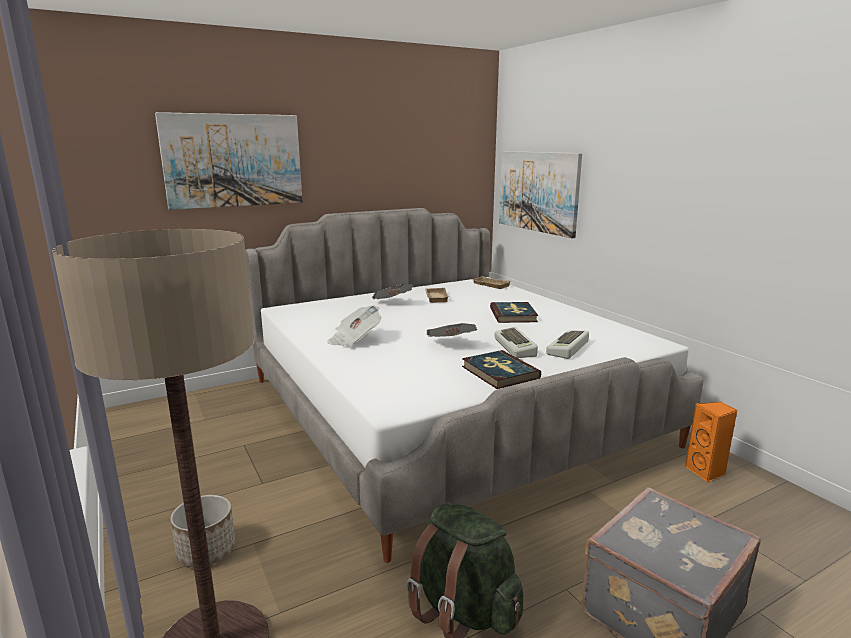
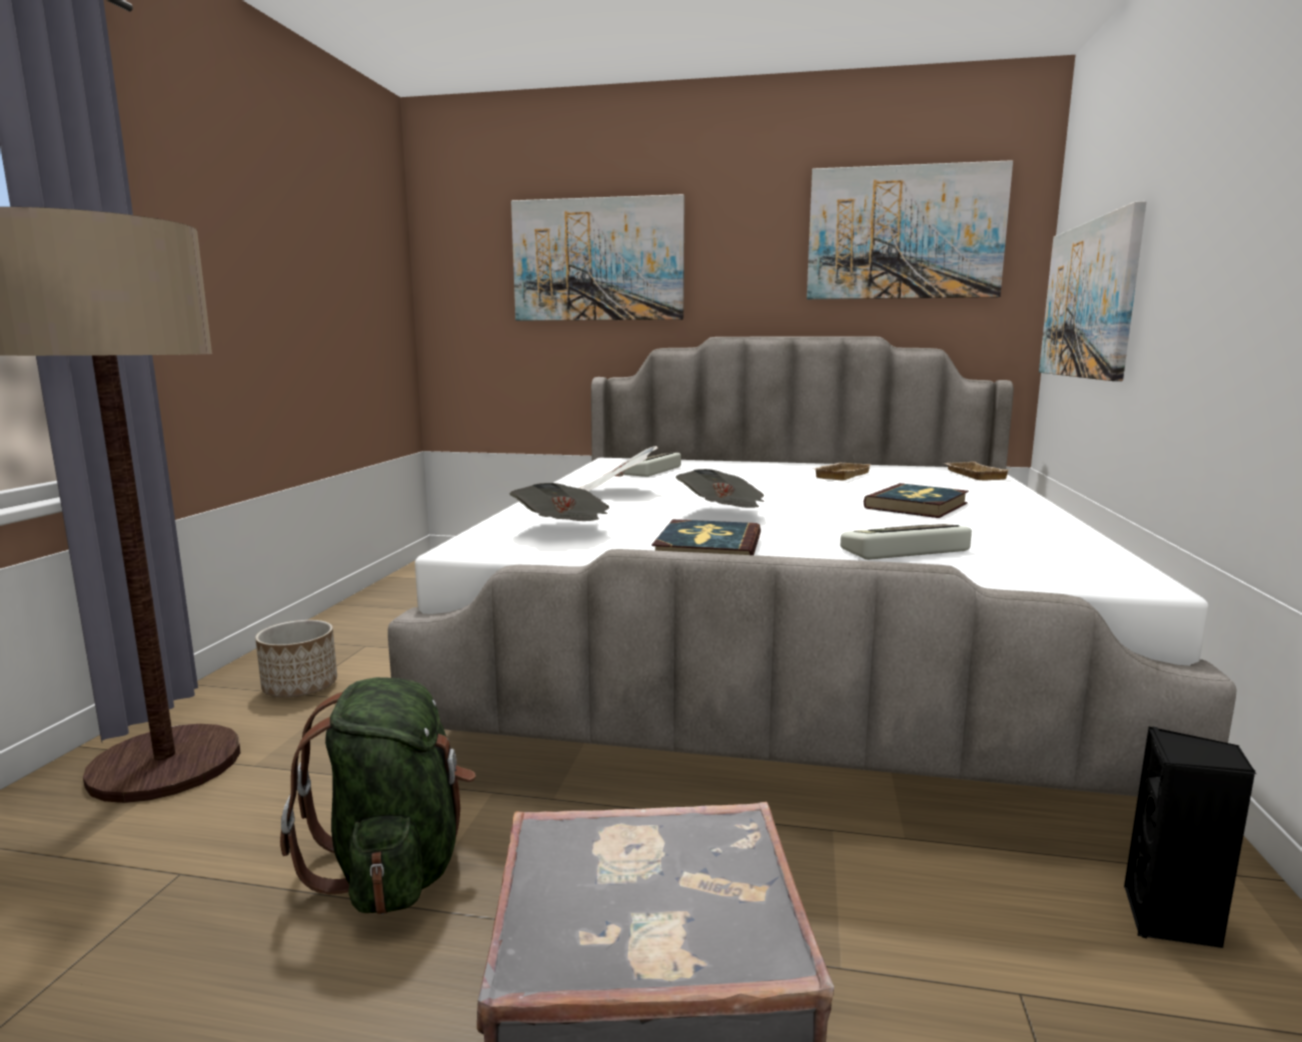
camera: 40 degrees right, 5 degrees down
(392, 303) = (761, 472): newspaper -> newspaper (564, 531)
(428, 145) = (904, 233): none -> picture
(516, 347) = (814, 534): keyboard -> keyboard (653, 471)
(706, 472) = (1171, 920): orange speaker -> black speaker

